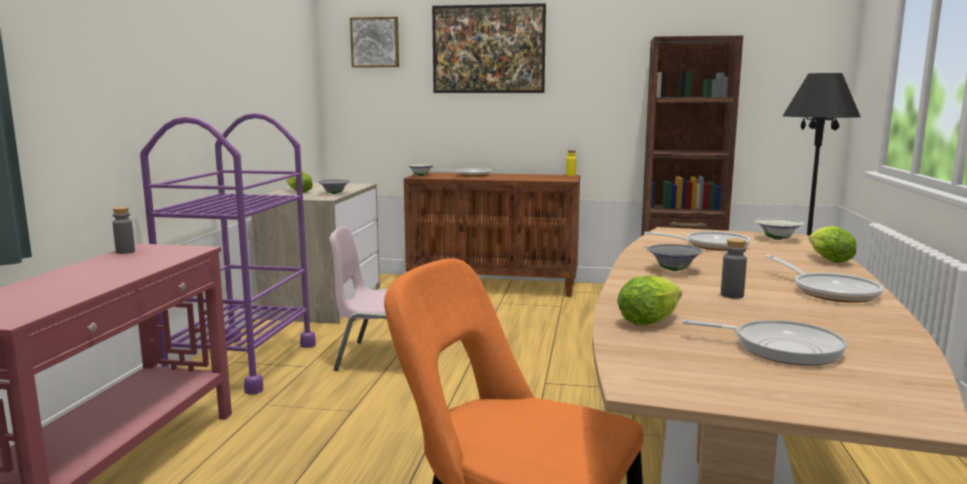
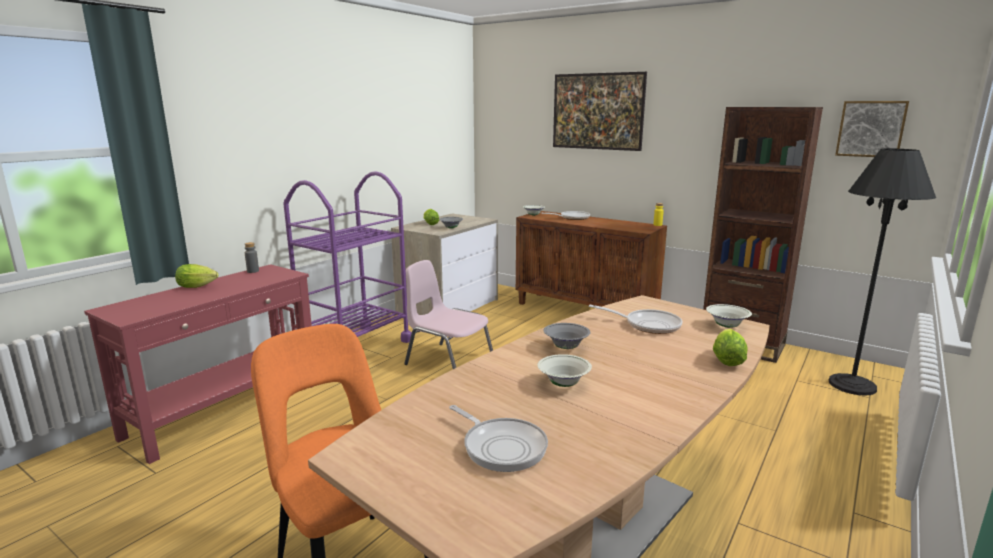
camera: 25 degrees right, 5 degrees up
(375, 42) = (513, 104): picture -> picture (871, 129)
(651, 321) = (456, 397): lettuce -> lettuce (199, 286)
(732, 295) = (563, 384): grey bottle -> white bowl
(830, 292) = (656, 398): frying pan -> none

